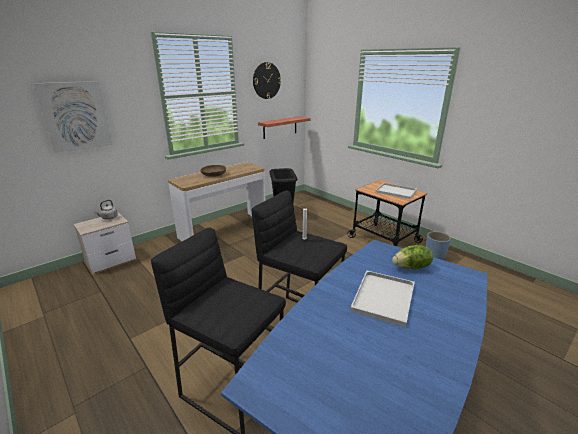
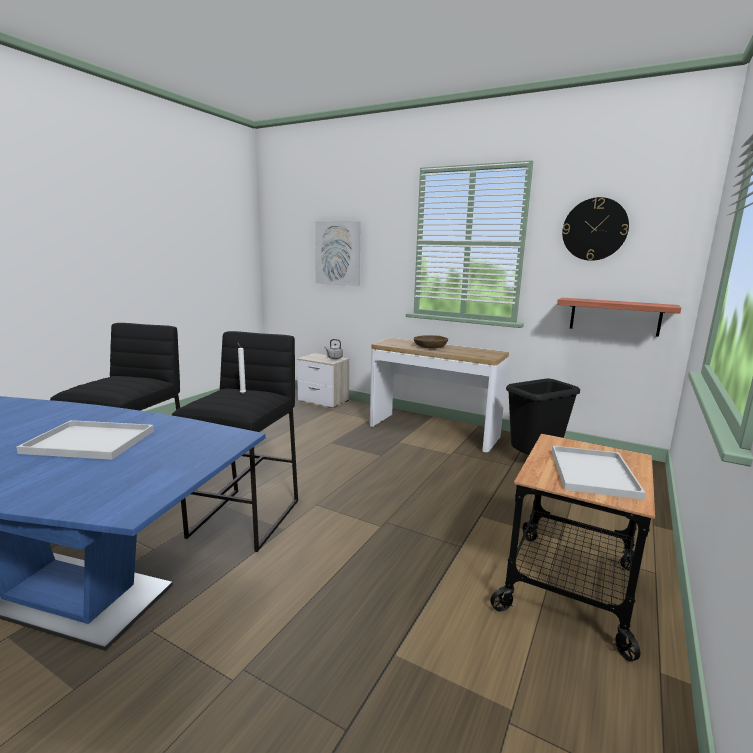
camera: 70 degrees right, 10 degrees down
(411, 267) = (167, 459): lettuce -> none
(434, 255) = (581, 697): blue planter -> none

